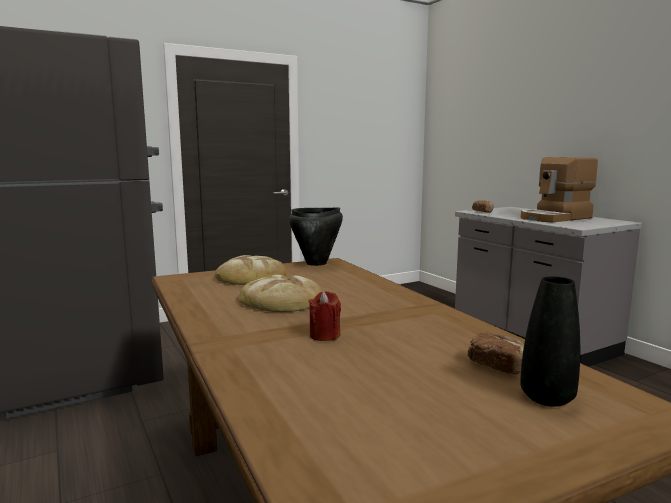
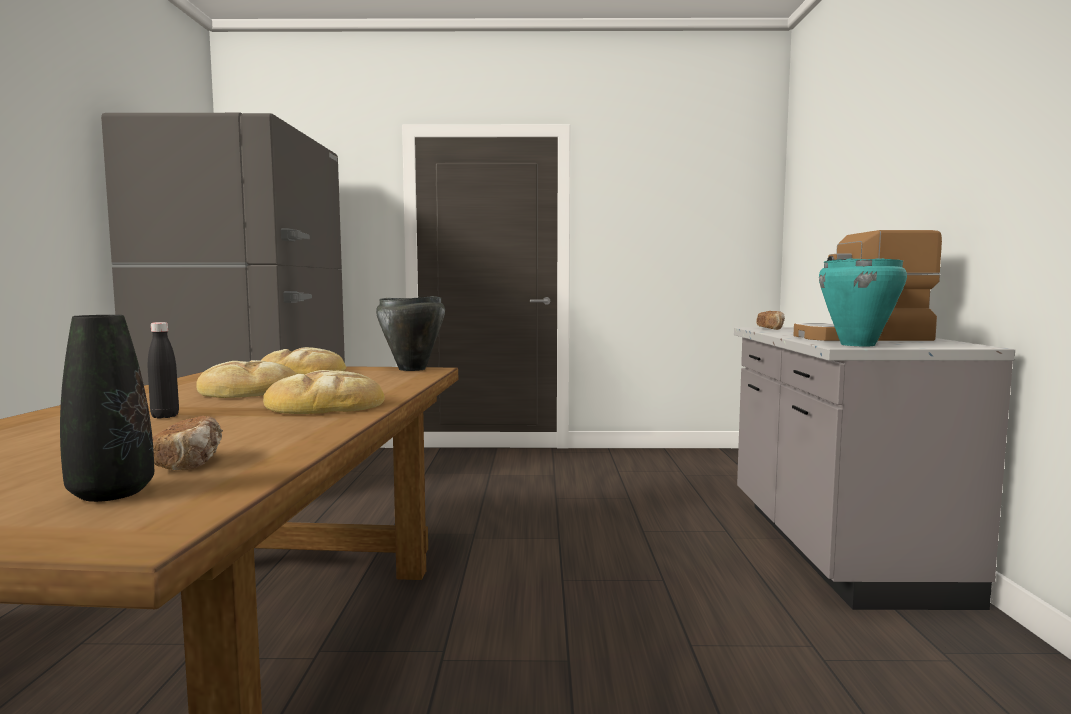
camera: 30 degrees right, 5 degrees down
(324, 335) = (165, 416): red candle -> black bottle
(388, 305) = (324, 405): none -> bread
(580, 225) = (858, 345): none -> turquoise cooking pot

